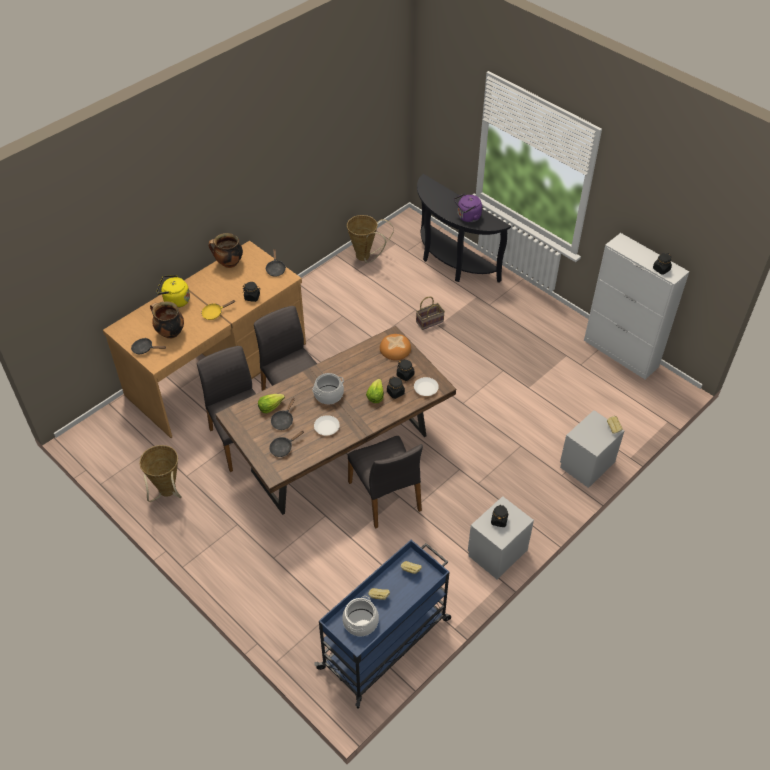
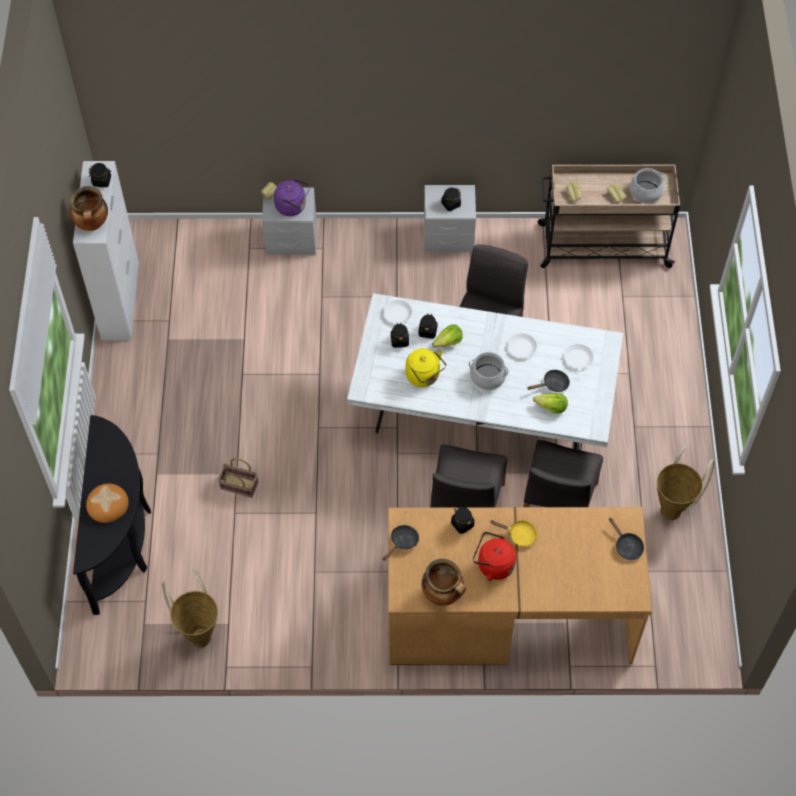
camera: 135 degrees left, 10 degrees up
(170, 333) = (585, 546): cooking pot -> cooking pot (92, 224)
(175, 301) = (545, 587): yellow kettle -> yellow kettle (424, 376)
(215, 291) = (493, 565): none -> red kettle
(283, 448) = (578, 358): black frying pan -> white plate
(340, 453) = (481, 418): brown dining table -> white dining table
(386, 642) = (602, 245): blue cart -> beige cart
(395, 348) = (377, 374): bread -> bread (107, 505)
(467, 217) = (115, 464): purple kettle -> purple kettle (293, 206)

